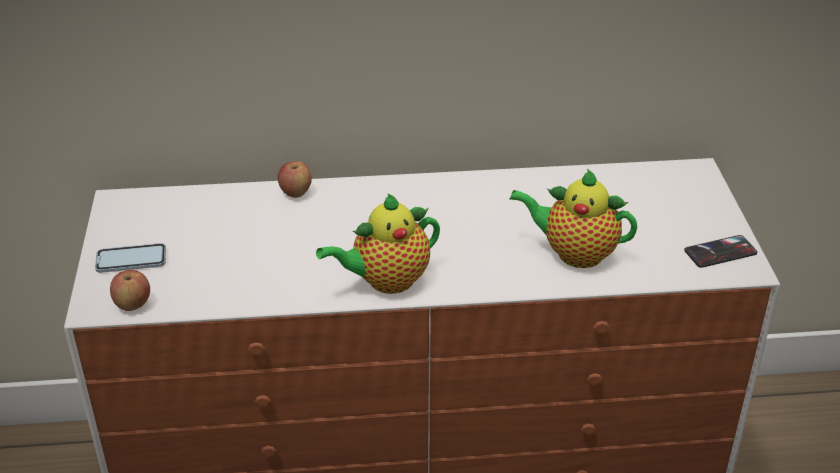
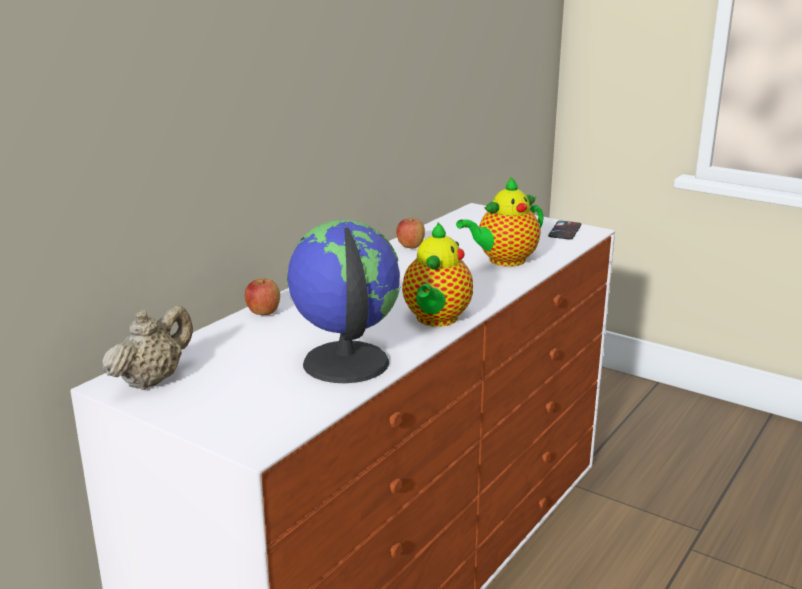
camera: 50 degrees left, 15 degrees down
(131, 260) = (218, 405): phone -> none
(132, 304) = (286, 425): apple -> apple (410, 247)
(138, 213) = (152, 380): none -> beige teapot
(253, 277) = (344, 363): none -> globe

